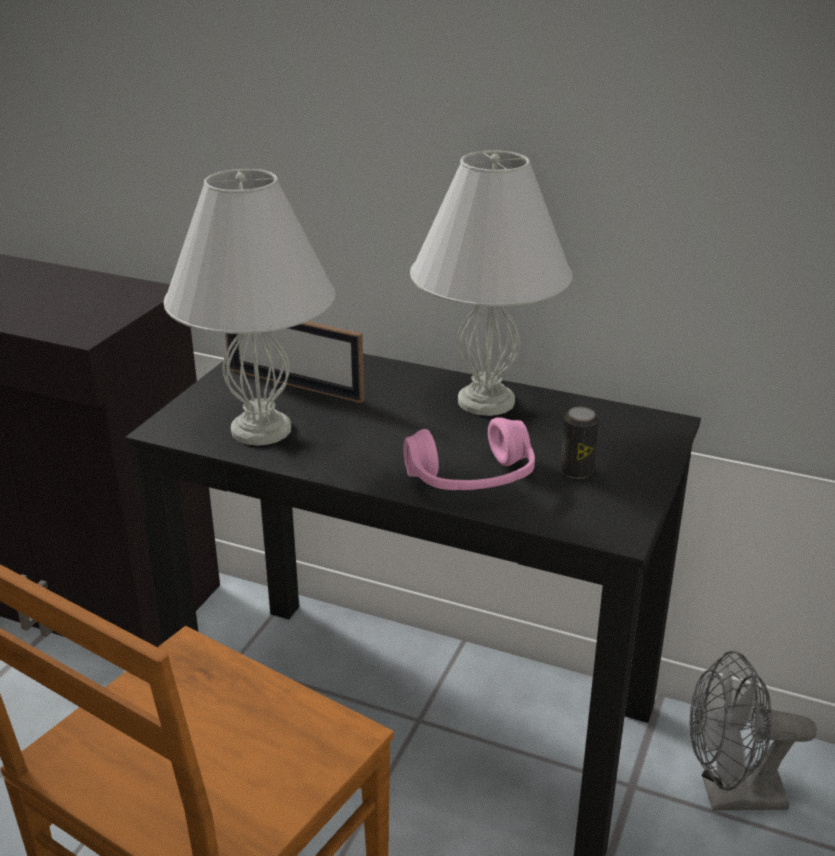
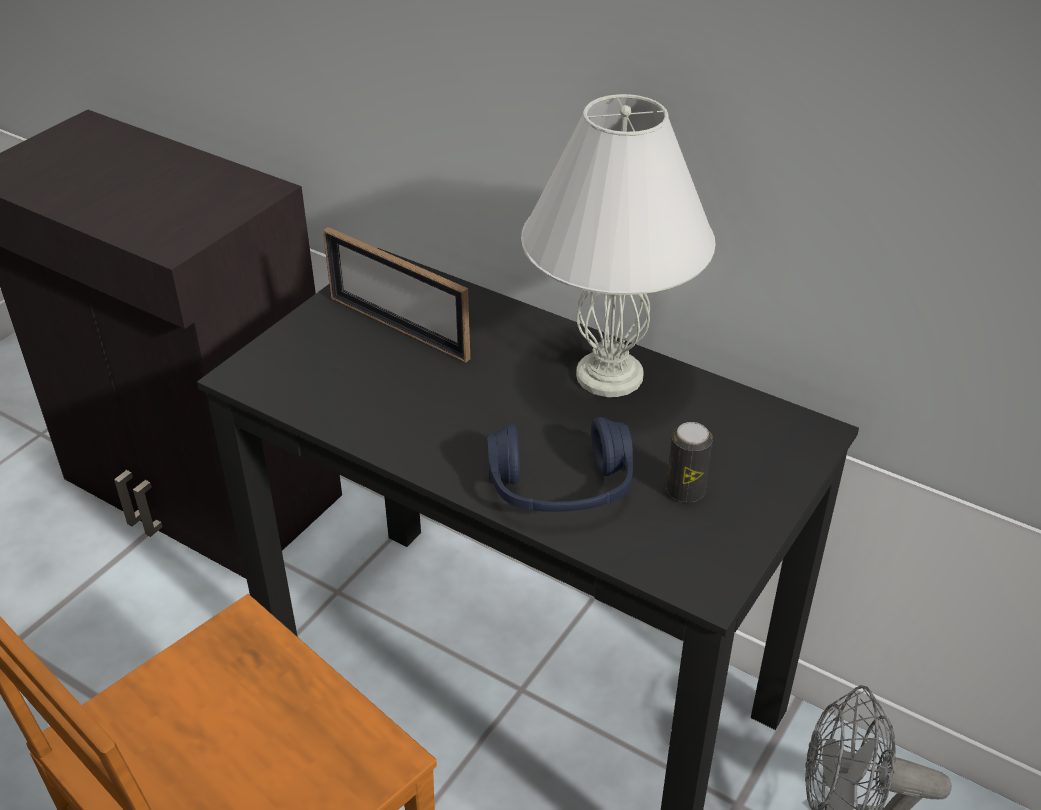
camera: 10 degrees right, 10 degrees up
(262, 429) = (346, 388): white table lamp -> none
(472, 479) = (561, 488): pink headphones -> blue headphones

